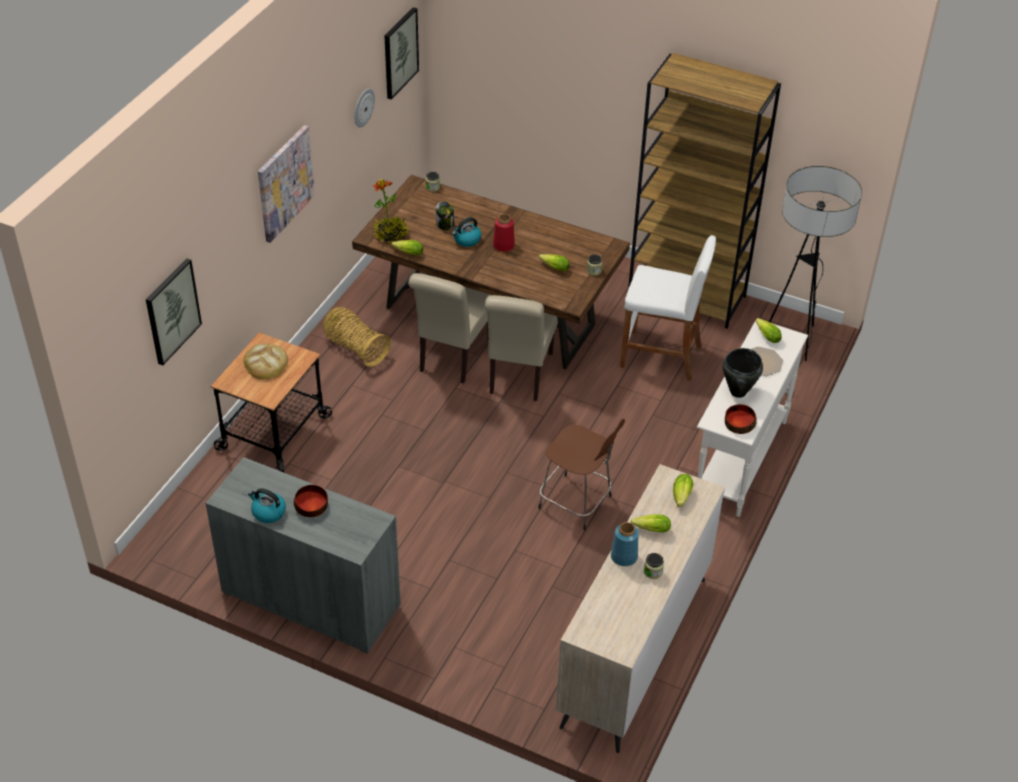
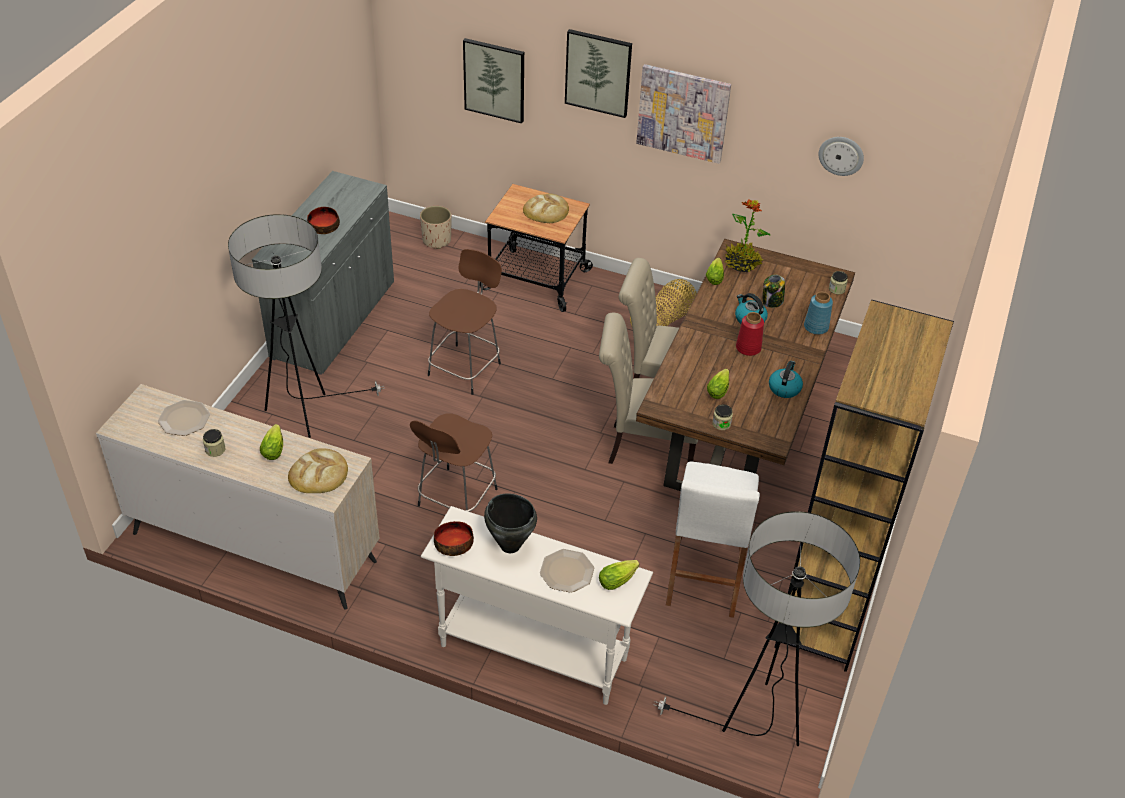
camera: 85 degrees right, 0 degrees up
(187, 510) = (436, 240): none -> beige planter
(268, 512) = (318, 203): kettle -> kettle (784, 388)
(400, 52) = (934, 157): picture -> picture (598, 72)
(401, 491) = (466, 367): none -> brown stool
(459, 619) = (304, 416): none -> floor lamp
(612, 598) = (185, 419): none -> plate
(624, 557) = (238, 428): blue vase -> blue vase (815, 327)
(681, 497) = (319, 474): lettuce -> bread

